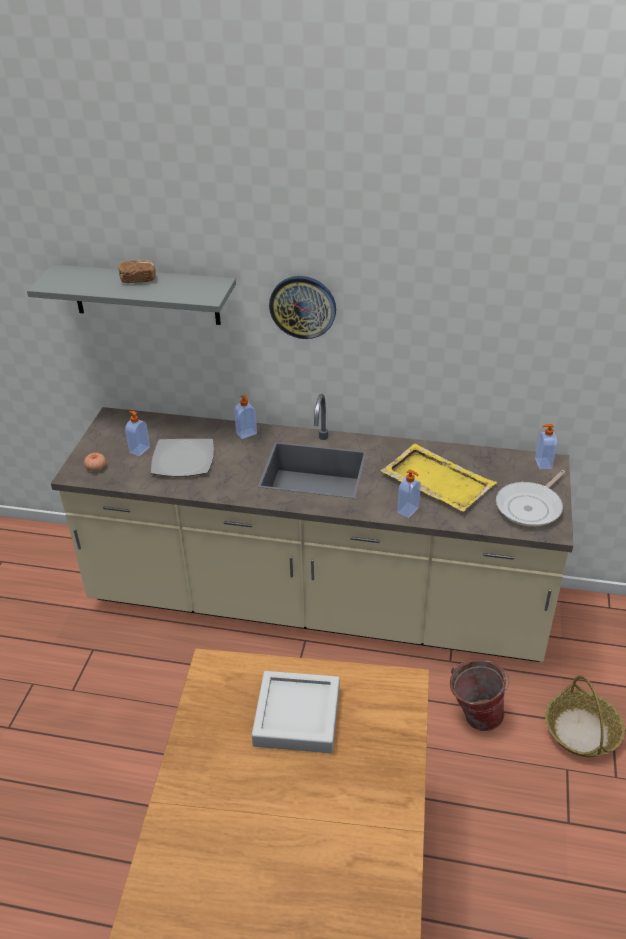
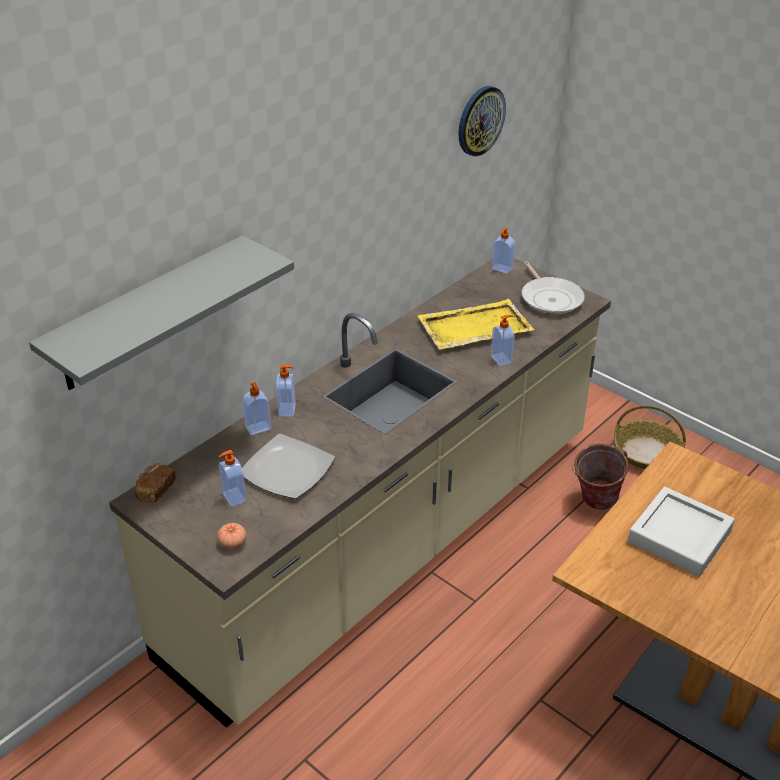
camera: 60 degrees left, 0 degrees up
(138, 280) = (165, 292): bread -> bread (155, 491)
(216, 430) = (258, 428): none -> soap dispenser
(303, 306) = (304, 231): wall clock -> wall clock (480, 120)

